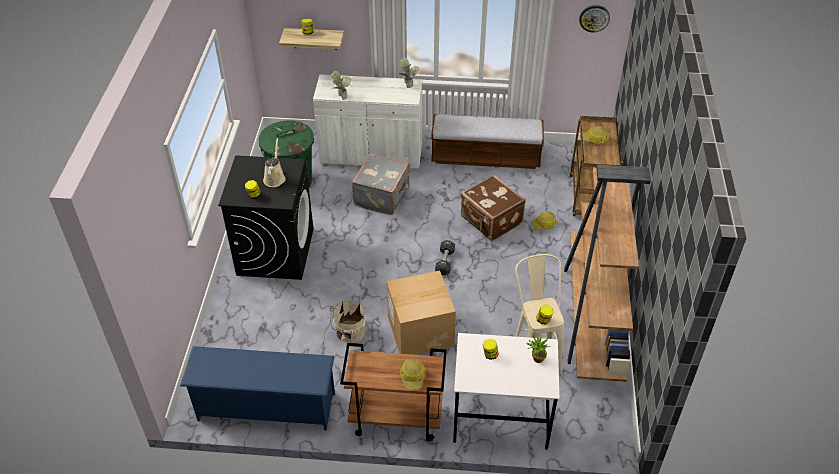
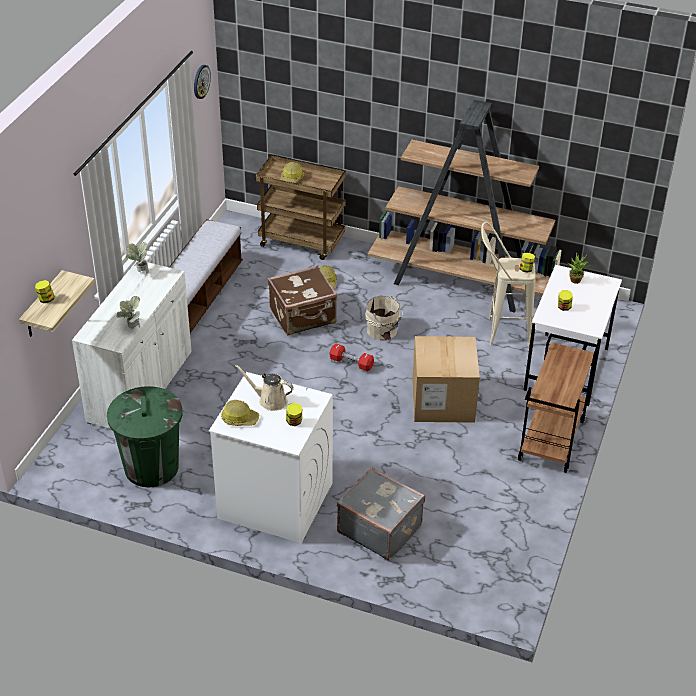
camera: 75 degrees left, 5 degrees down
(266, 407) = (513, 539): blue shoe rack -> none
(275, 251) = (274, 500): black washing machine -> white washing machine
(350, 332) = (428, 455): beige bucket -> beige bucket (383, 331)
(383, 196) = (223, 391): grey suitcase -> grey suitcase (380, 528)
(413, 377) = (572, 366): hard hat -> hard hat (239, 418)
(445, 262) = (351, 363): black dumbbell -> red dumbbell

